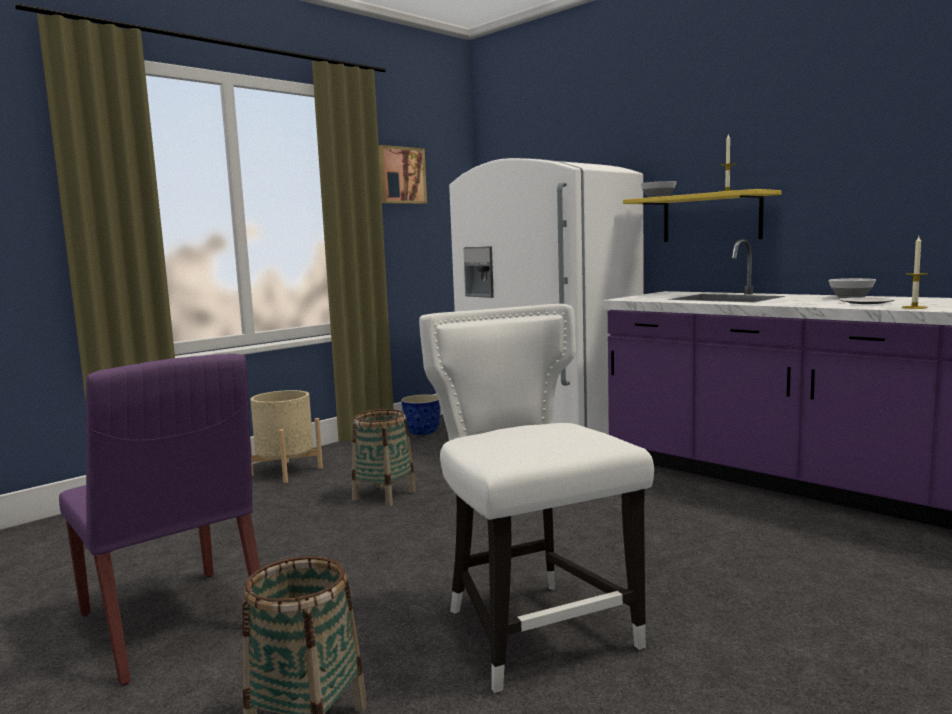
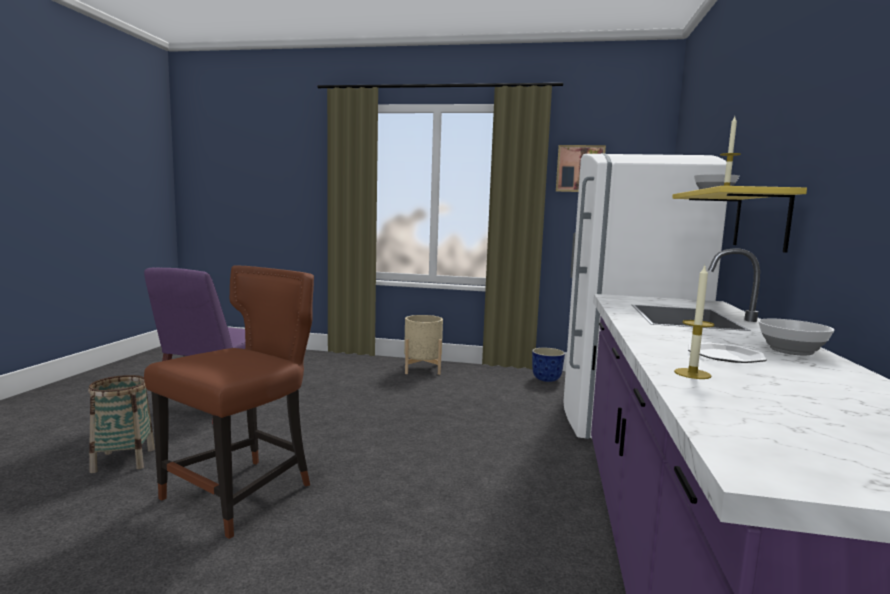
camera: 55 degrees right, 0 degrees up
(384, 495) = (414, 400): basket -> none
(534, 629) = (243, 493): white chair -> brown chair

